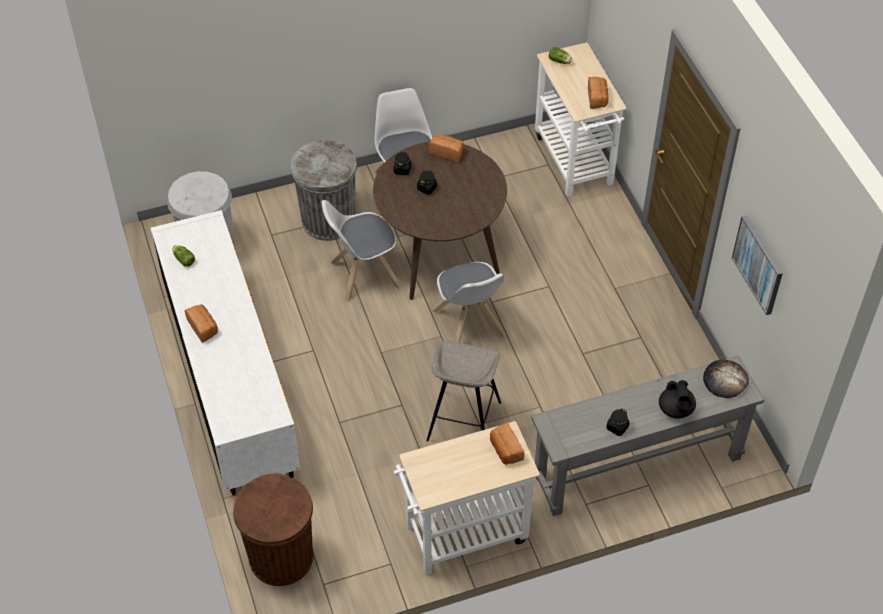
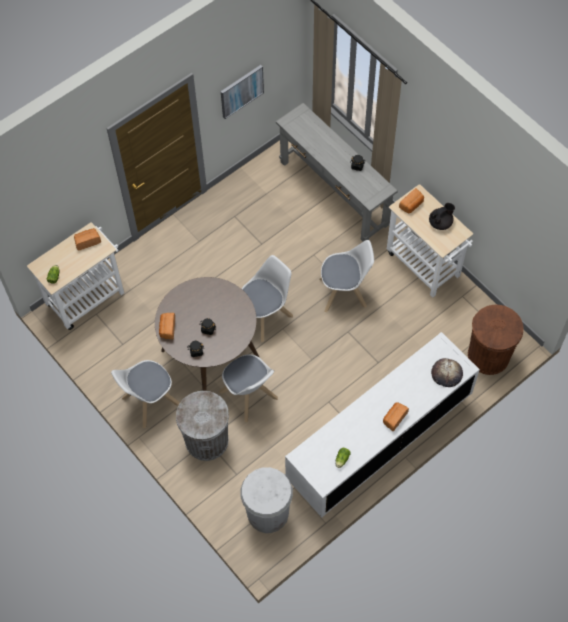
camera: 110 degrees left, 10 degrees up
(463, 421) = (344, 292): grey stool -> chair
(676, 410) = (330, 141): black teapot -> black teapot (440, 223)
(725, 380) = (297, 123): bread -> bread (446, 373)

